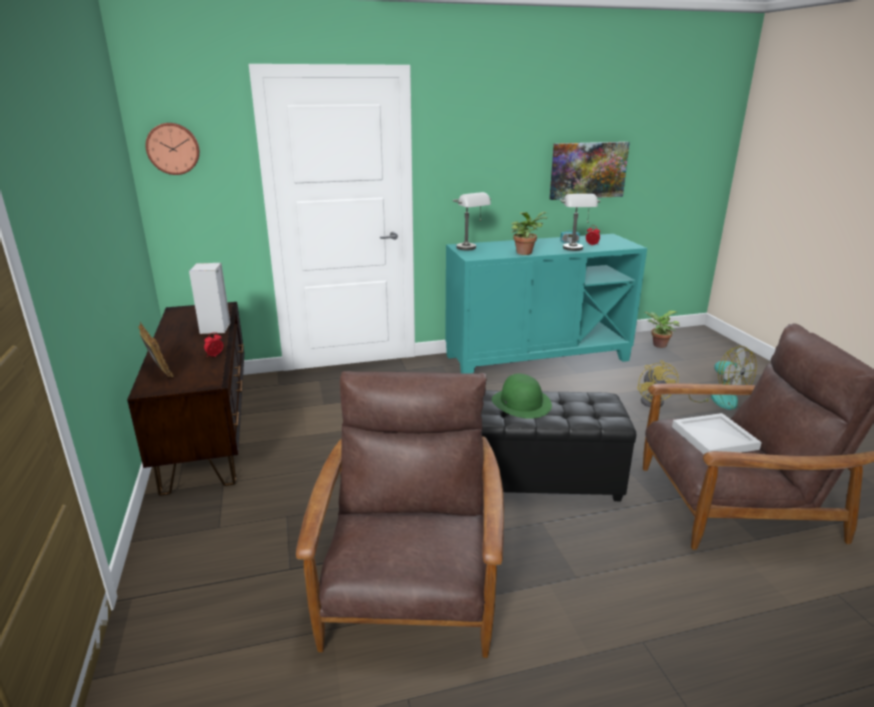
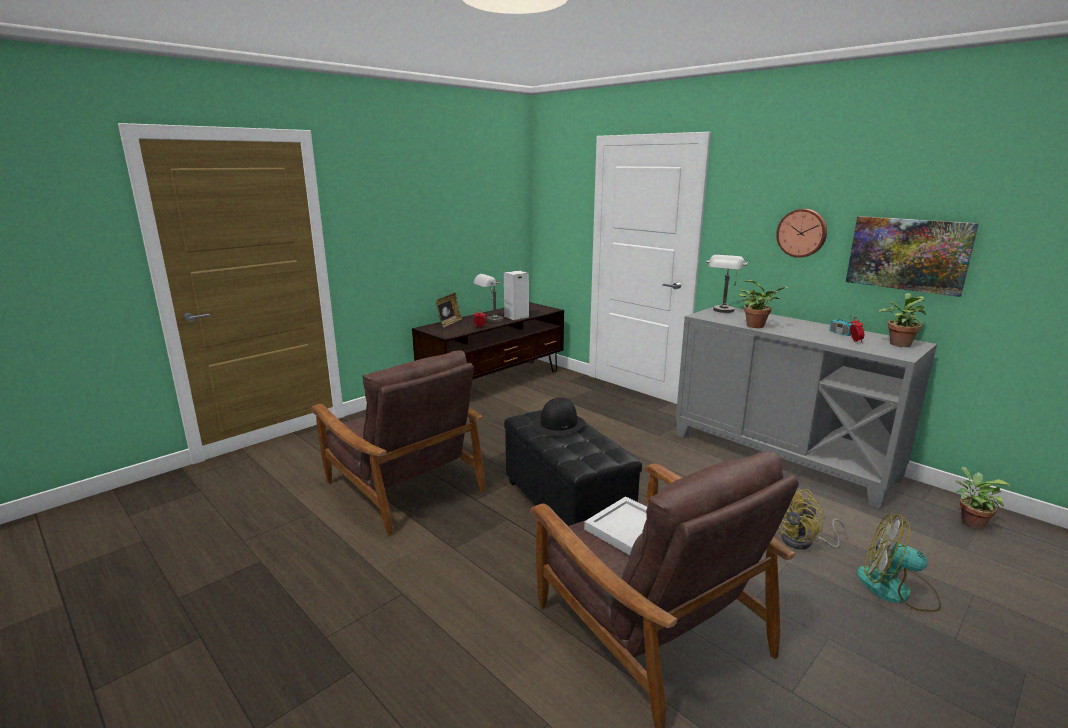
camera: 60 degrees right, 5 degrees down
(173, 148) = (550, 195): wall clock -> wall clock (802, 233)
(410, 583) = (403, 486): brown armchair -> brown armchair turned 75 degrees clockwise
(521, 403) = (558, 424): green hat -> black hat
(537, 358) = (781, 455): turquoise cabinet -> grey cabinet
(575, 250) = (815, 338): grey table lamp -> grey table lamp (490, 320)
(606, 239) = (898, 343): none -> potted plant
(717, 397) = (896, 590): fan -> fan turned 90 degrees clockwise

